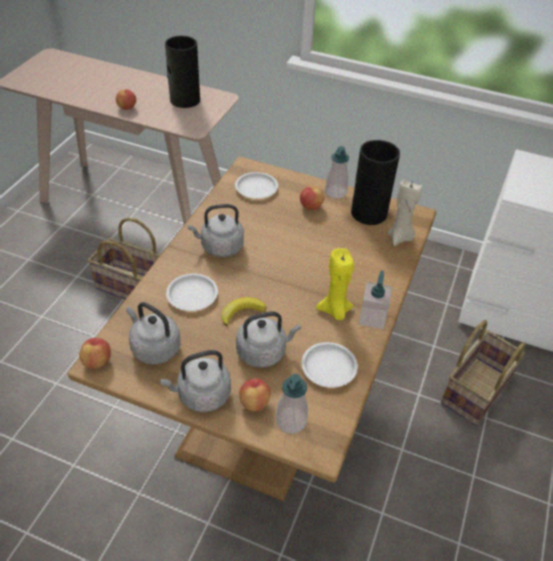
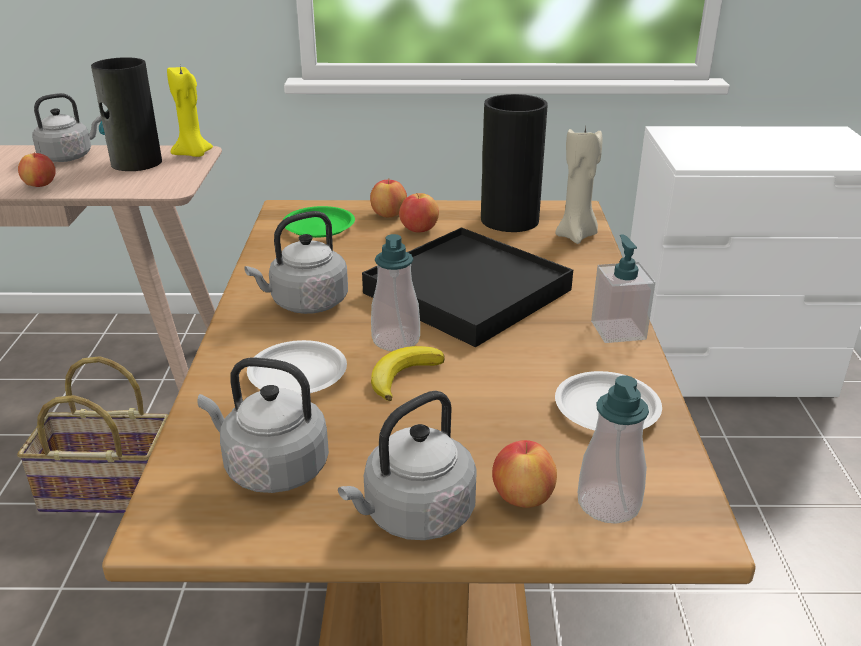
camera: 20 degrees left, 15 degrees down
(97, 361) = (163, 524): apple -> apple (388, 215)
(256, 188) = (319, 226): white plate -> green plate
(264, 352) = (481, 418): grey kettle -> grey kettle (69, 157)
(308, 263) = (467, 291): none -> black tray
(335, 192) = (443, 209): soap dispenser -> soap dispenser (396, 340)
(335, 311) = (555, 336): yellow candle -> yellow candle (193, 154)
(475, 390) = (718, 474): basket -> none

